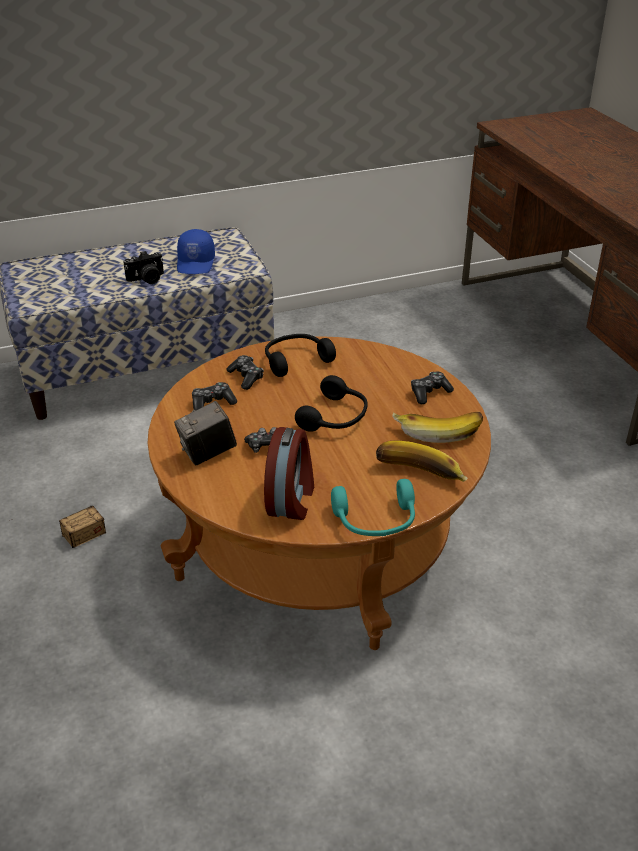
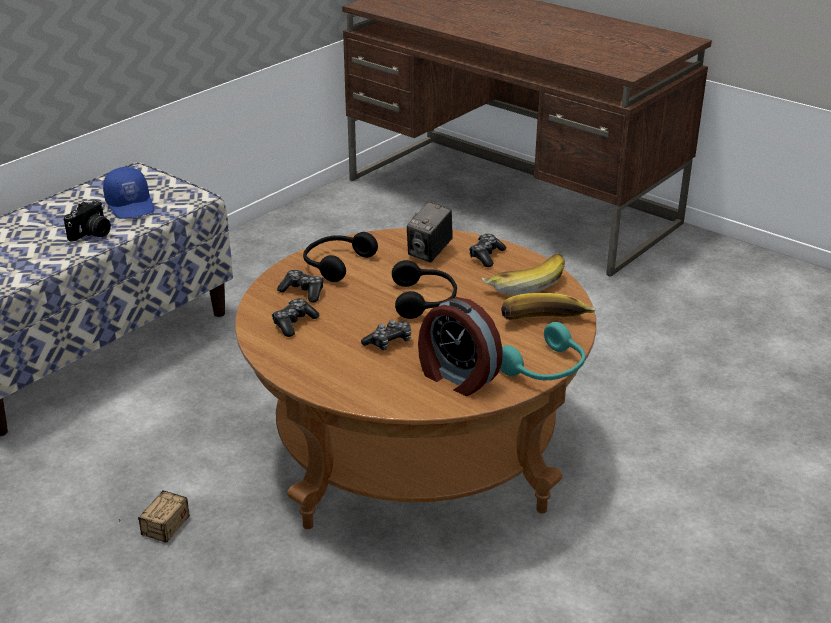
camera: 30 degrees left, 5 degrees down
(207, 453) = (337, 366): camera -> camera (429, 252)
(292, 500) = (456, 377): alarm clock -> alarm clock turned 150 degrees clockwise

